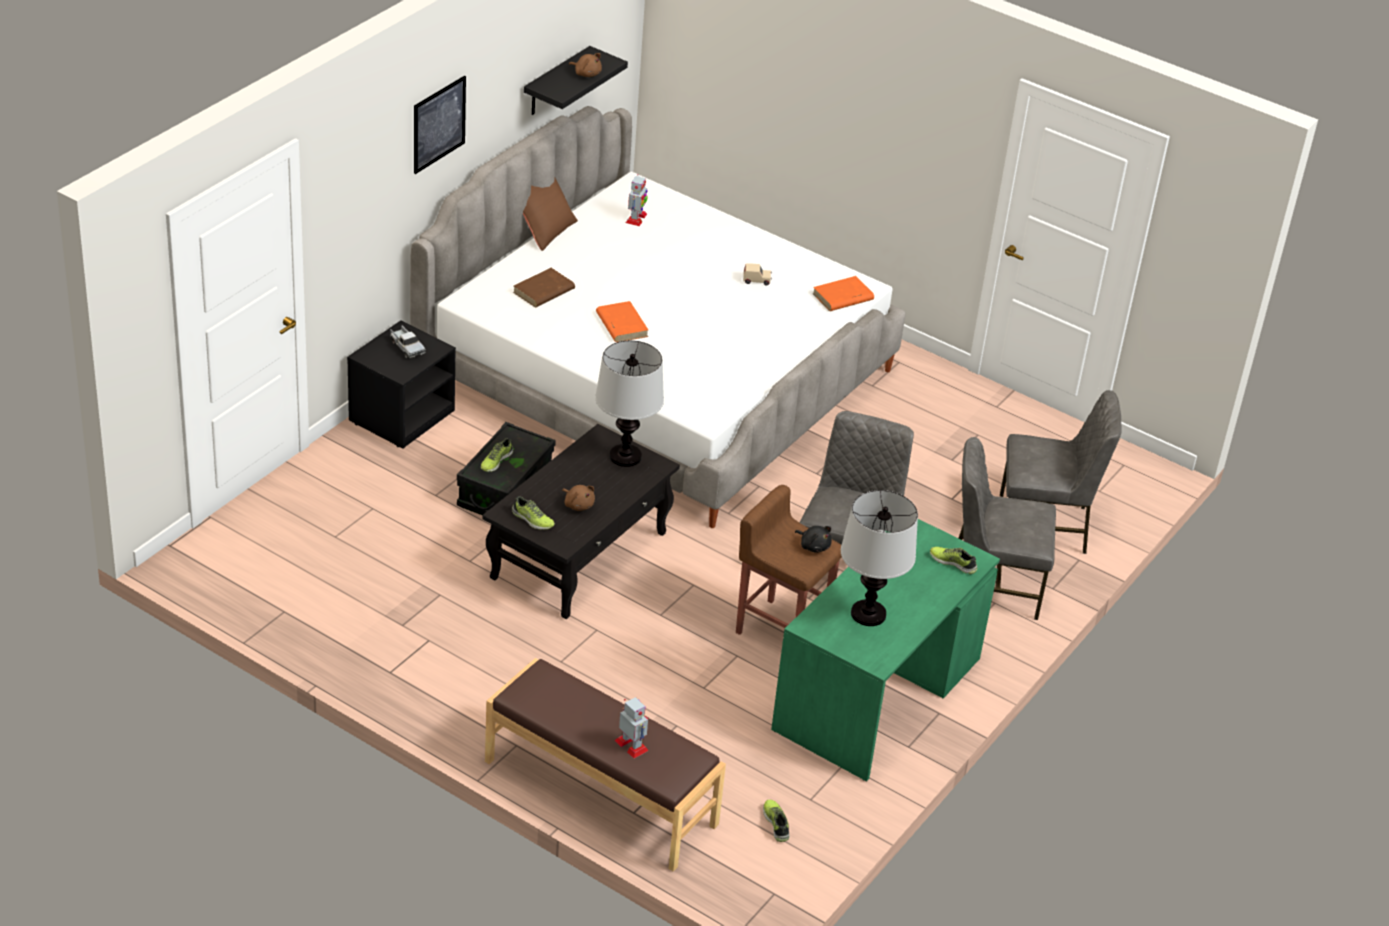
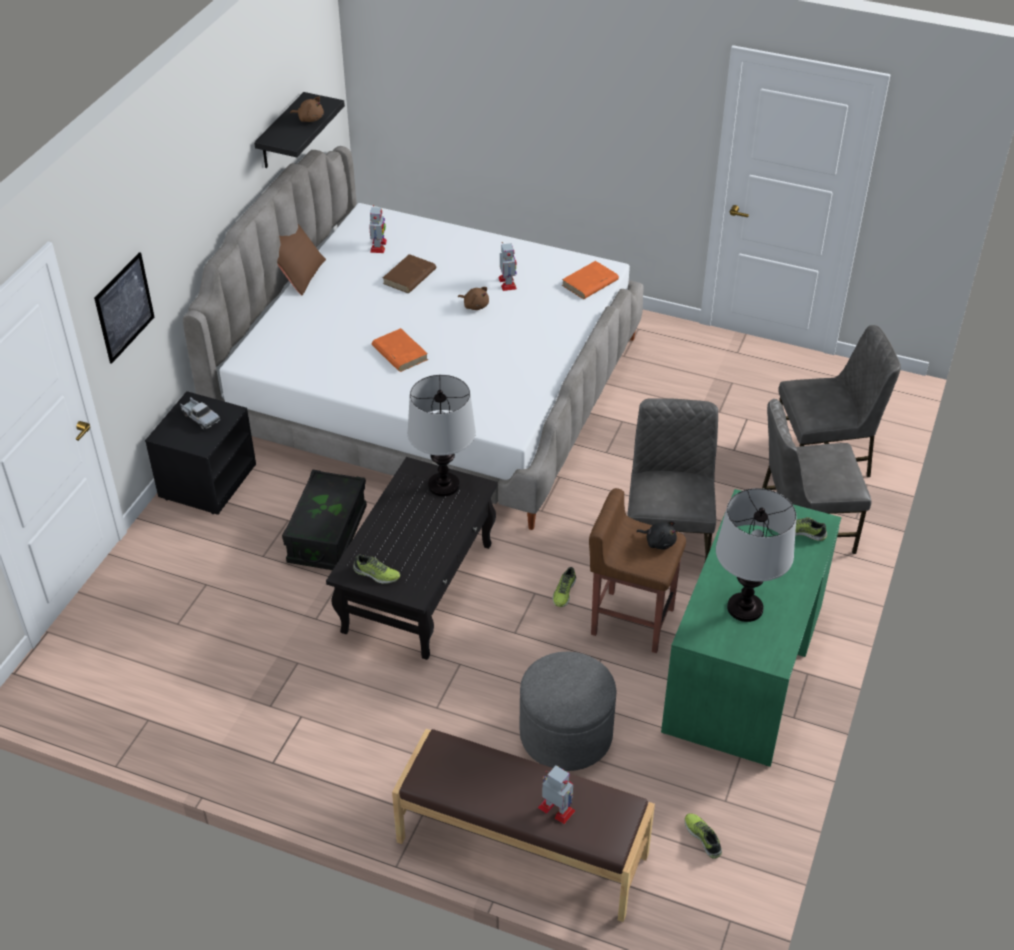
camera: 10 degrees left, 5 degrees up
(439, 124) = (185, 195): picture -> picture (124, 307)
(496, 461) = (315, 512): shoe -> shoe (563, 592)
(543, 291) = (316, 335): brown book -> brown book (409, 277)
(578, 505) = (415, 547): brown plush toy -> brown plush toy (475, 305)
(677, 711) = (566, 734): none -> grey ottoman
(756, 280) = (507, 283): beige toy car -> toy robot

